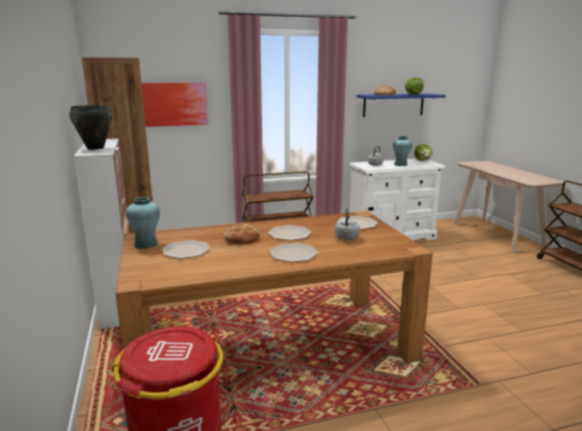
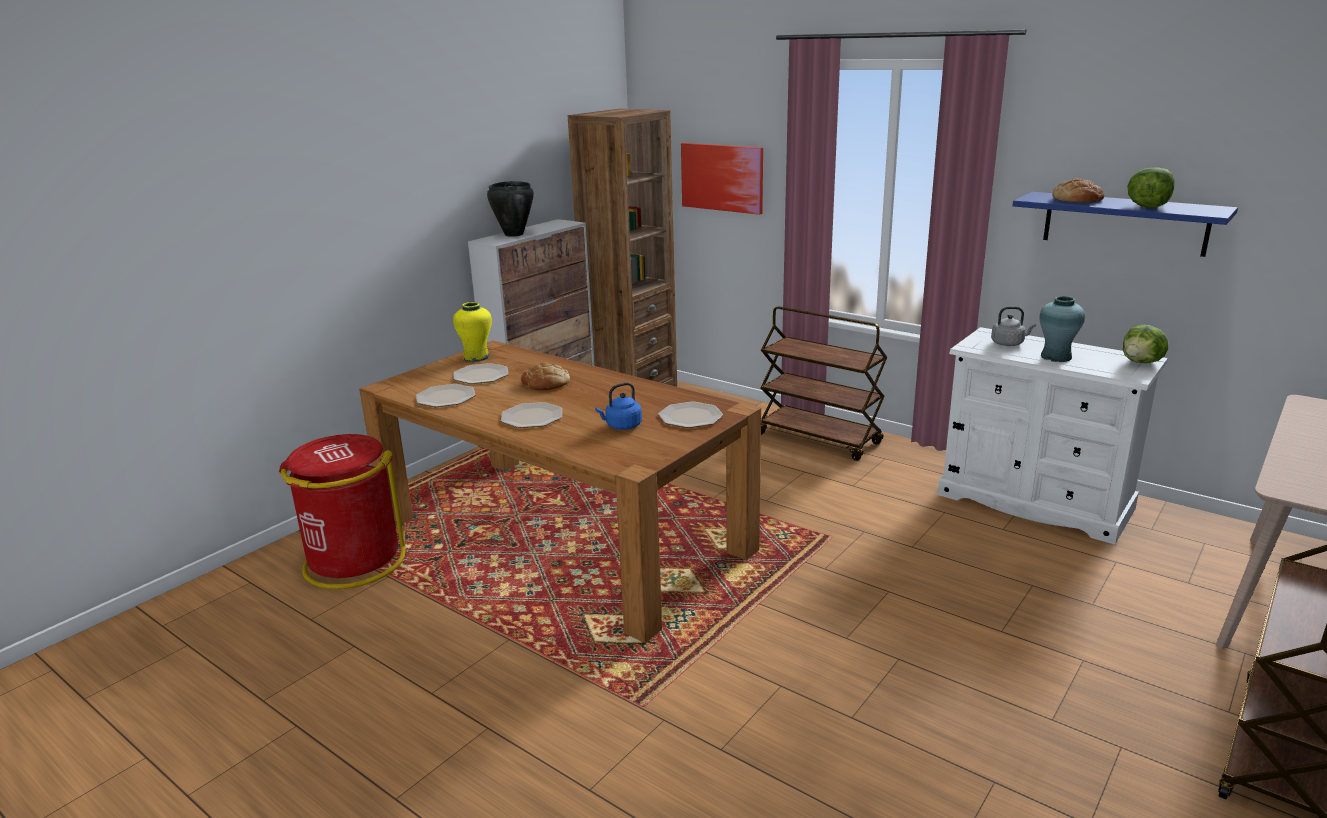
camera: 55 degrees right, 5 degrees up
(146, 244) = (476, 357): turquoise vase -> yellow vase
(290, 234) = (593, 397): plate -> plate (445, 397)
(347, 238) = (622, 426): grey kettle -> blue kettle

